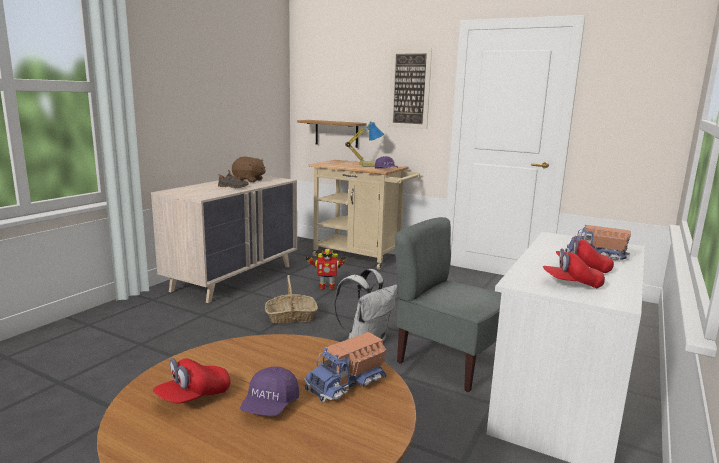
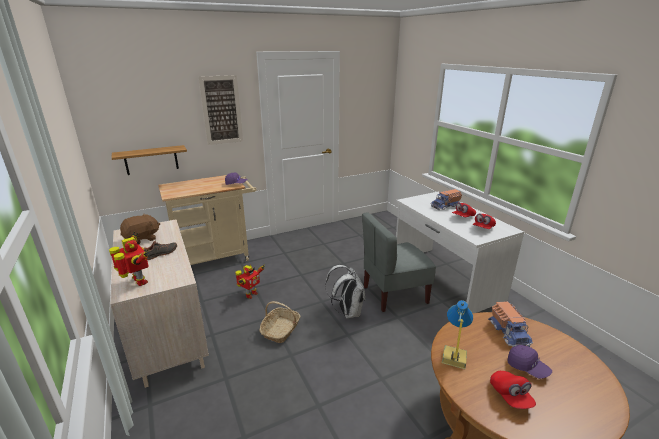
camera: 55 degrees left, 10 degrees up
(185, 191) = (138, 282): none -> toy robot
(367, 165) = (208, 183): table lamp -> table lamp (453, 358)

